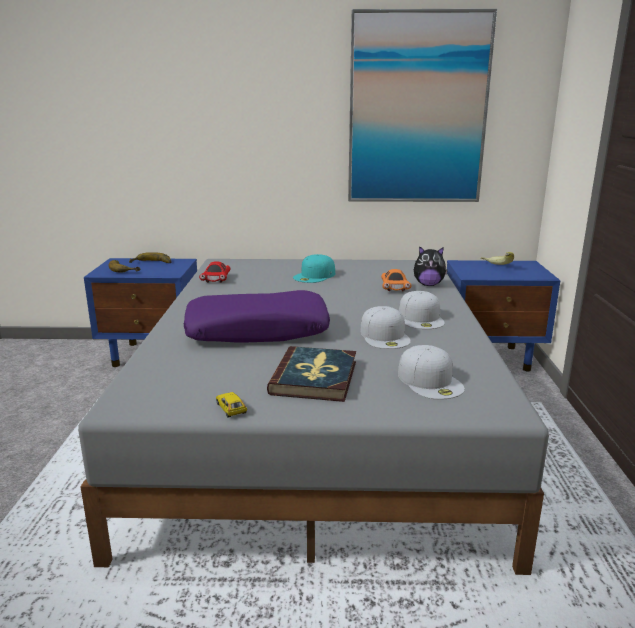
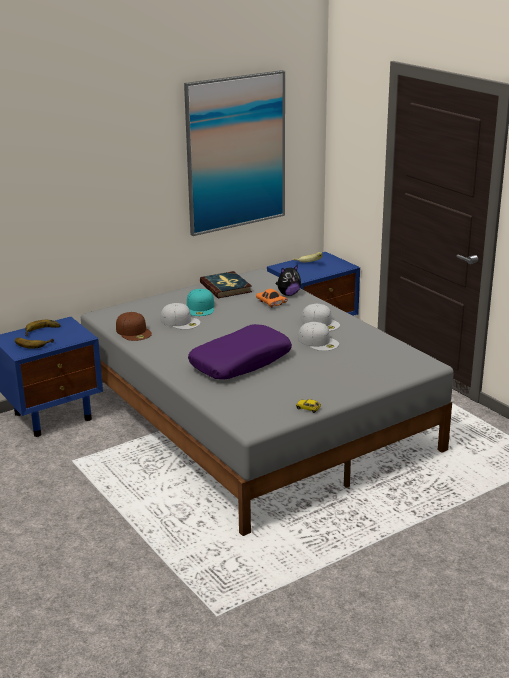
camera: 35 degrees left, 5 degrees up
(216, 279) = (134, 332): red toy car -> brown cap
(315, 377) = (321, 379): book -> book (226, 287)
(430, 381) = (378, 361): white cap -> white cap (180, 321)

